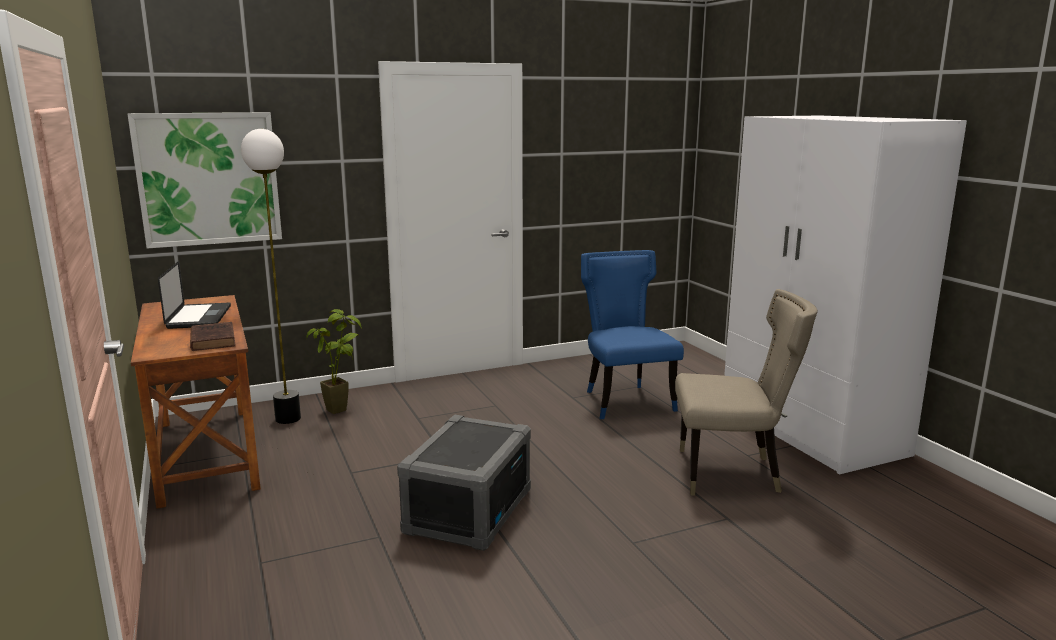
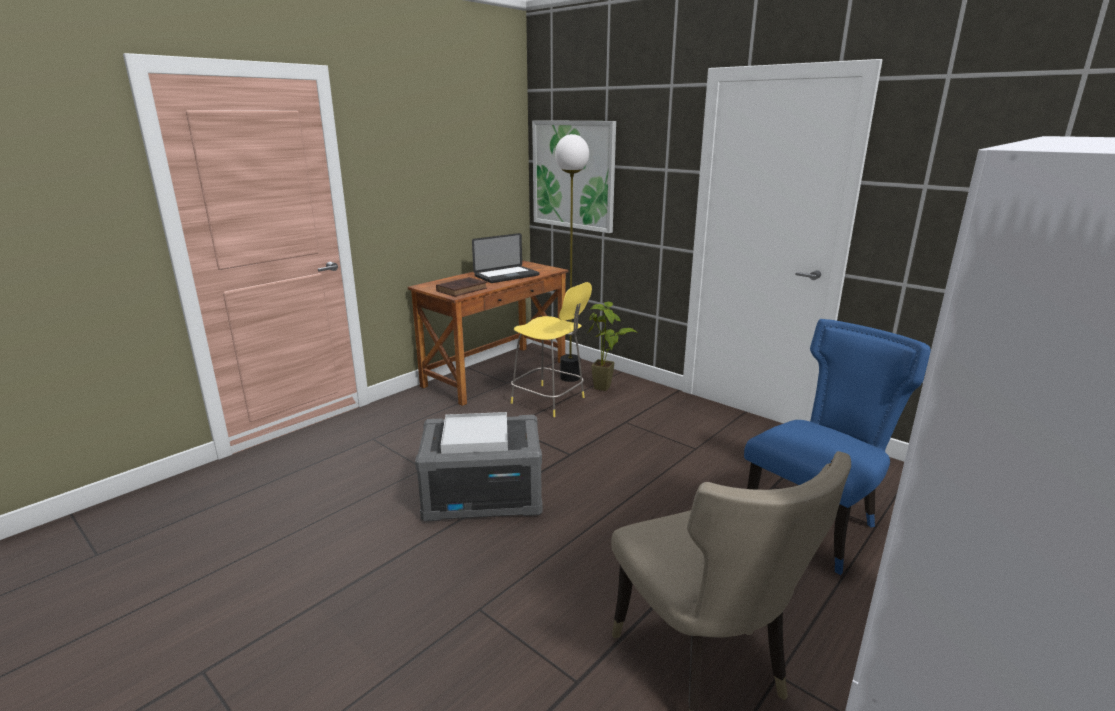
camera: 65 degrees right, 5 degrees up
(325, 440) = (550, 401): none -> yellow stool
(467, 445) = (476, 436): none -> white tray

